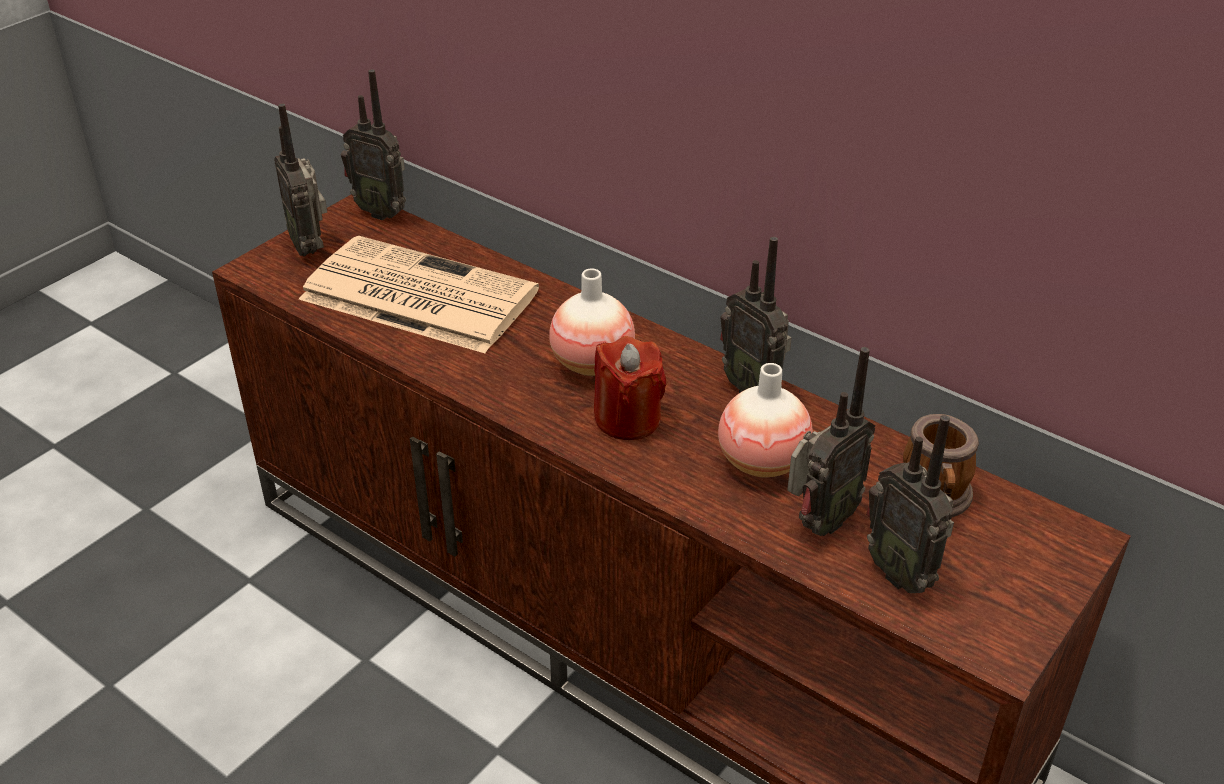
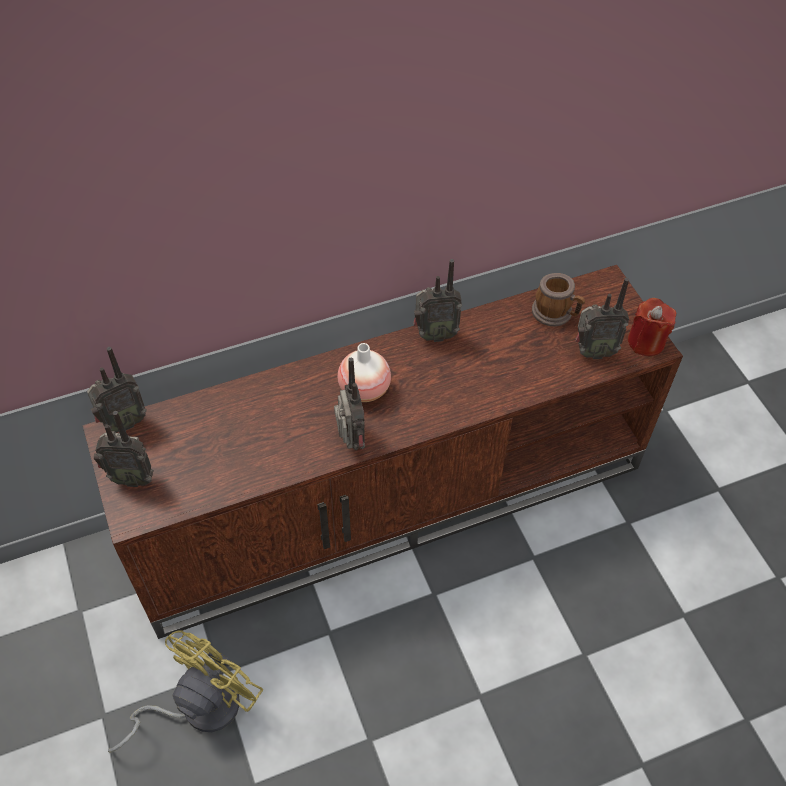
camera: 60 degrees left, 15 degrees up
(193, 582) = (198, 707): none -> yellow fan
(415, 296) = (234, 443): newspaper -> none
(628, 419) = (421, 397): red candle -> red candle (646, 342)
(762, 462) = (490, 360): vase -> none
(818, 523) = (545, 362): radio -> radio (350, 442)

